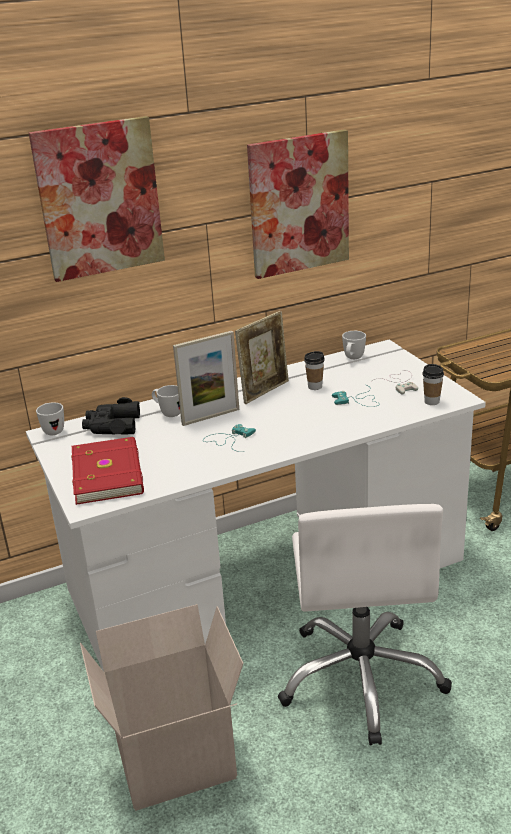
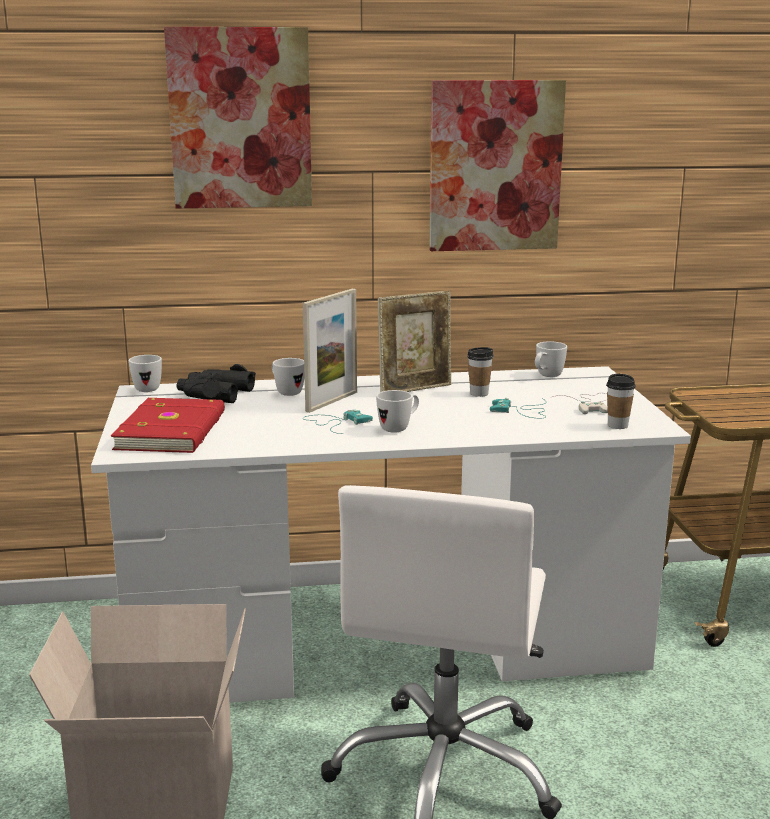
camera: 15 degrees right, 10 degrees down
(210, 417) = (332, 401): picture frame -> picture frame turned 45 degrees counterclockwise
(280, 435) = (399, 428): none -> white mug

